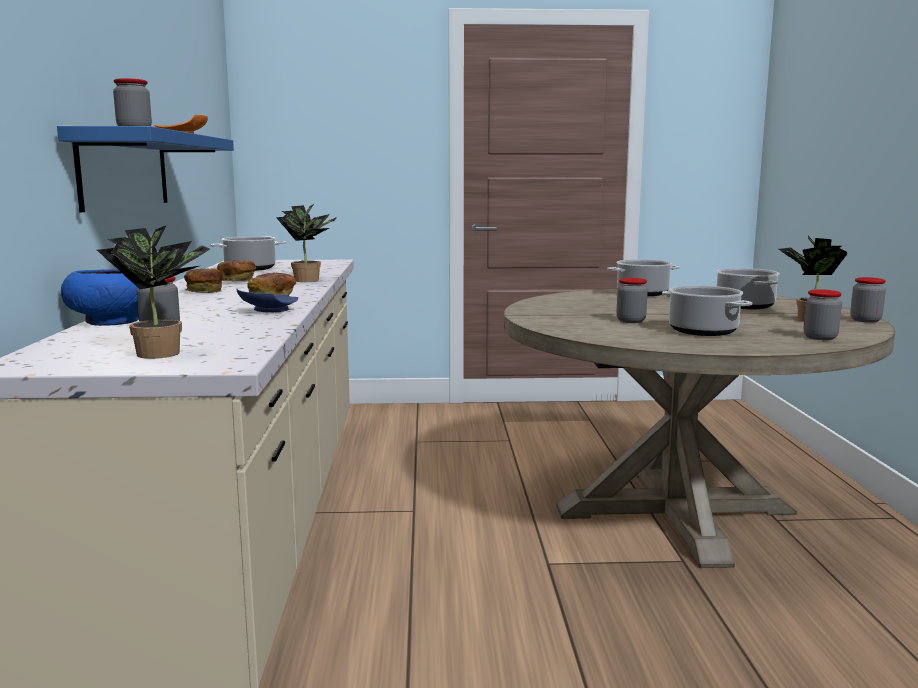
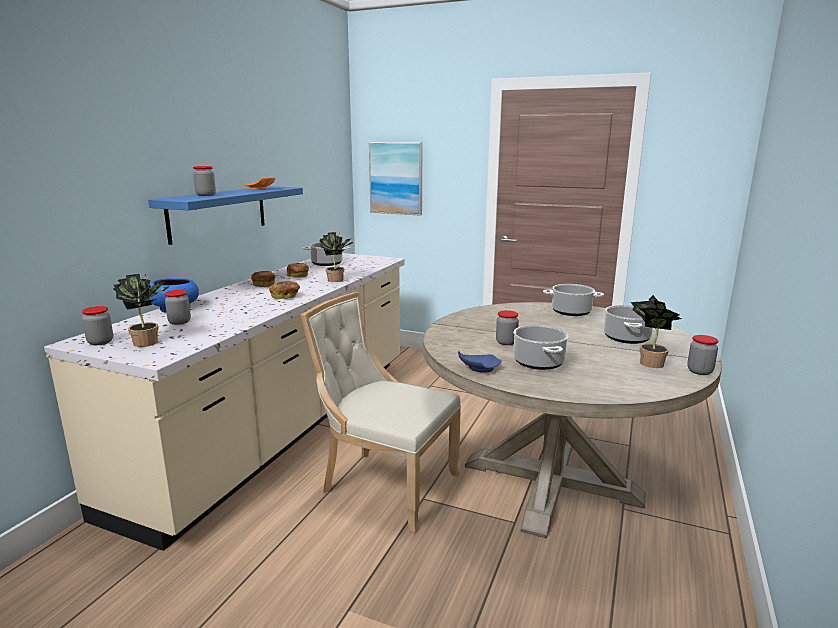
camera: 25 degrees right, 5 degrees up
(267, 311) = (260, 310): blue plate -> blue plate (478, 368)
(308, 148) = (396, 178): none -> picture
(480, 560) = (384, 484): none -> beige chair
(820, 337) = (618, 385): jar -> jar (100, 342)

